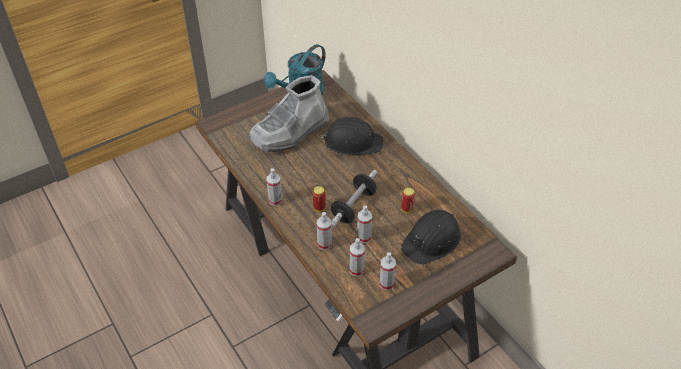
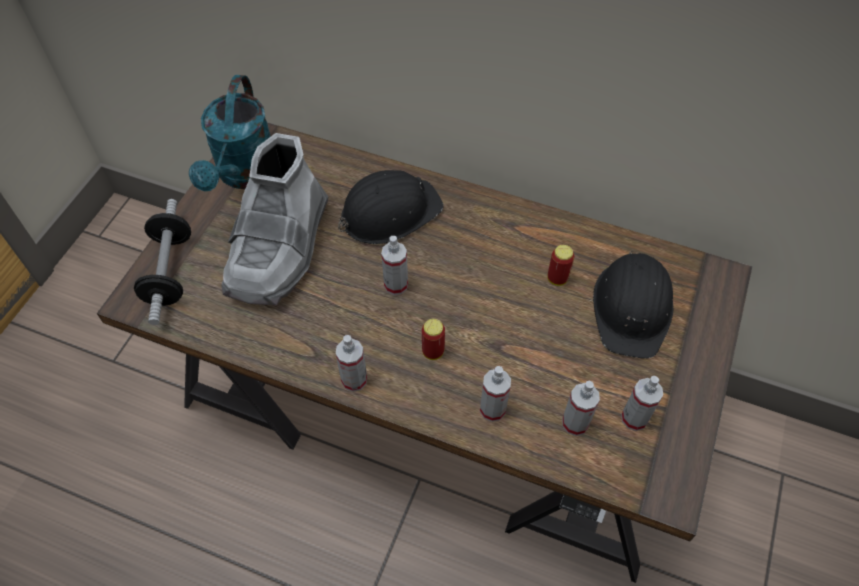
camera: 35 degrees left, 10 degrees up
(353, 207) = (481, 319): dumbbell -> dumbbell (169, 272)
(364, 237) = (538, 361): spray bottle -> spray bottle (396, 285)

